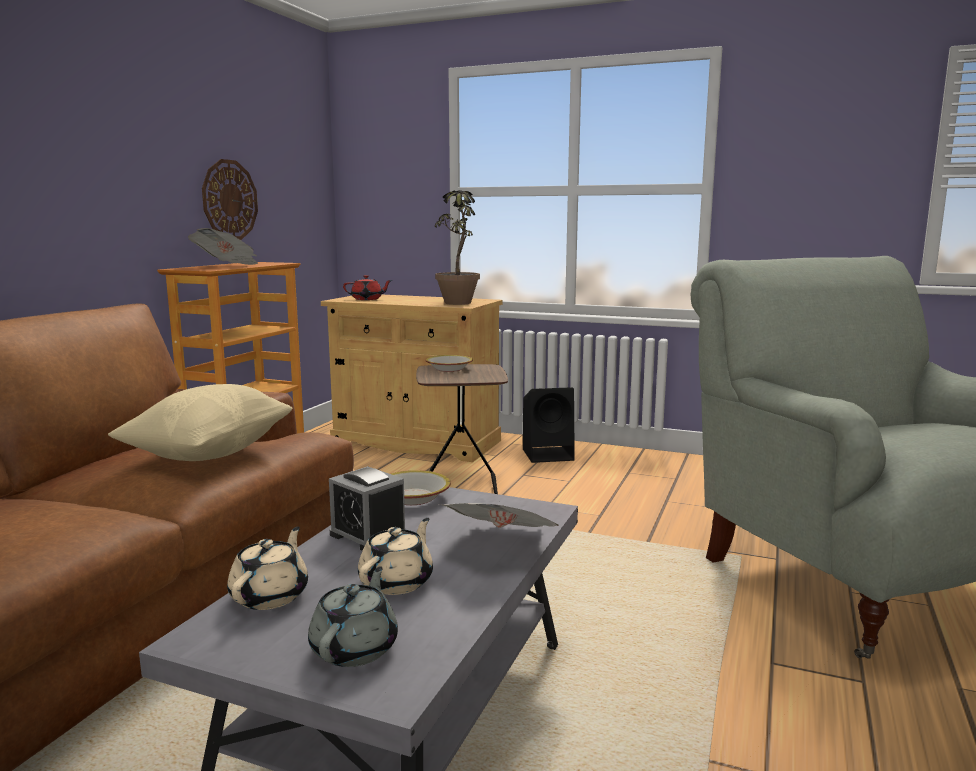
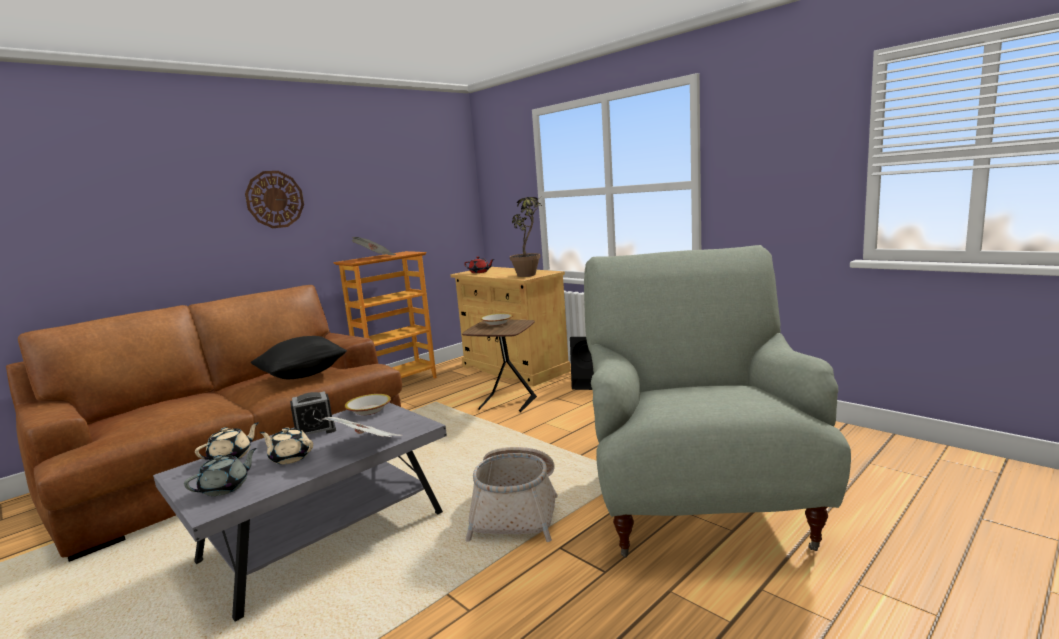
camera: 25 degrees right, 0 degrees up
(209, 454) = (303, 375): beige pillow -> black pillow
(229, 200) = (389, 214): wall clock -> wall clock (275, 199)
(368, 536) = (314, 431): alarm clock -> alarm clock turned 90 degrees counterclockwise
(397, 582) = (290, 457): beige teapot -> beige teapot turned 120 degrees counterclockwise
(655, 624) = (517, 510): none -> basket

